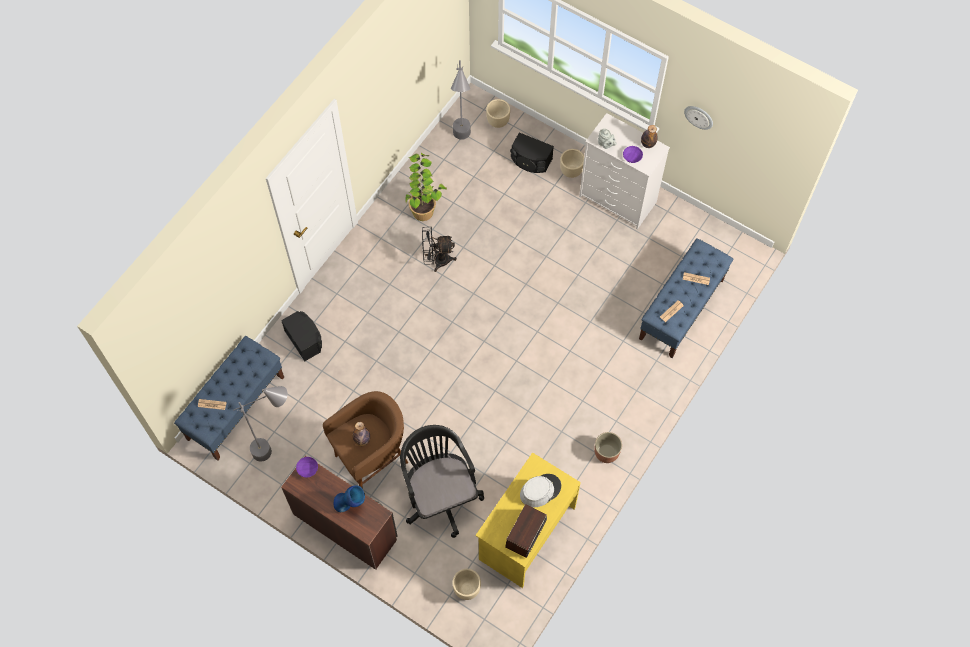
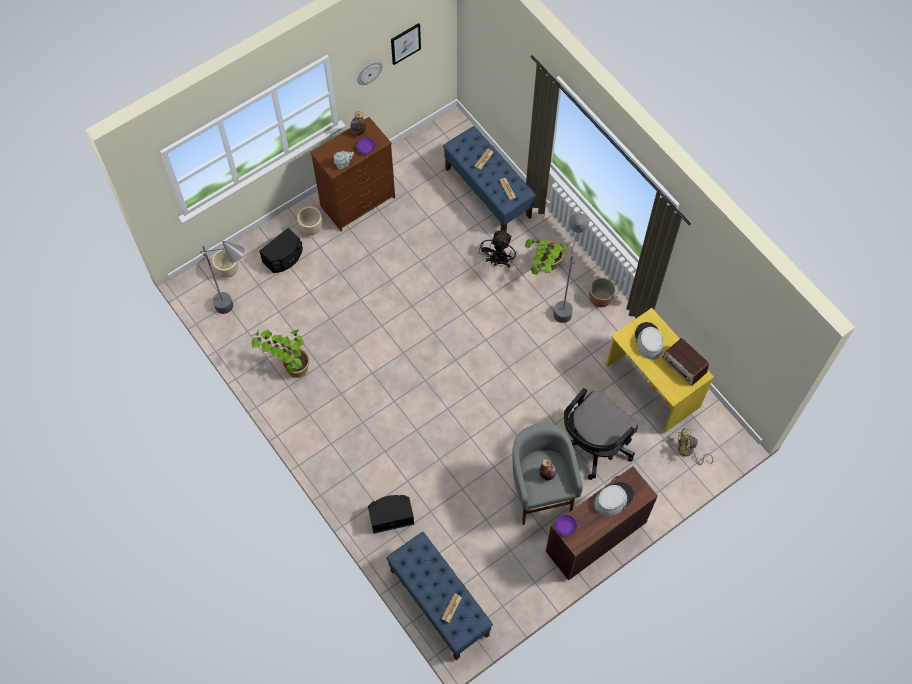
camera: 70 degrees left, 0 degrees up
(278, 449) = (498, 575): grey floor lamp -> grey floor lamp (565, 301)
(350, 504) = (613, 499): blue vase -> grey hat
(373, 460) = (539, 493): brown stool -> grey stool
(436, 260) = (355, 372): black fan -> black fan (498, 262)
(439, 494) = (592, 446): black office chair -> black office chair turned 45 degrees counterclockwise
(466, 589) = (688, 452): beige planter -> yellow fan
(616, 389) = (544, 270): none -> potted plant
(618, 199) = (358, 201): white dresser -> brown dresser
(743, 132) = (405, 43): none -> picture

